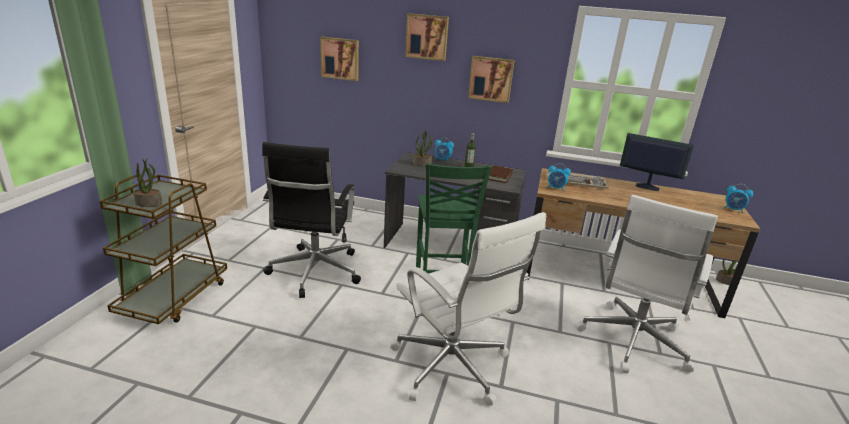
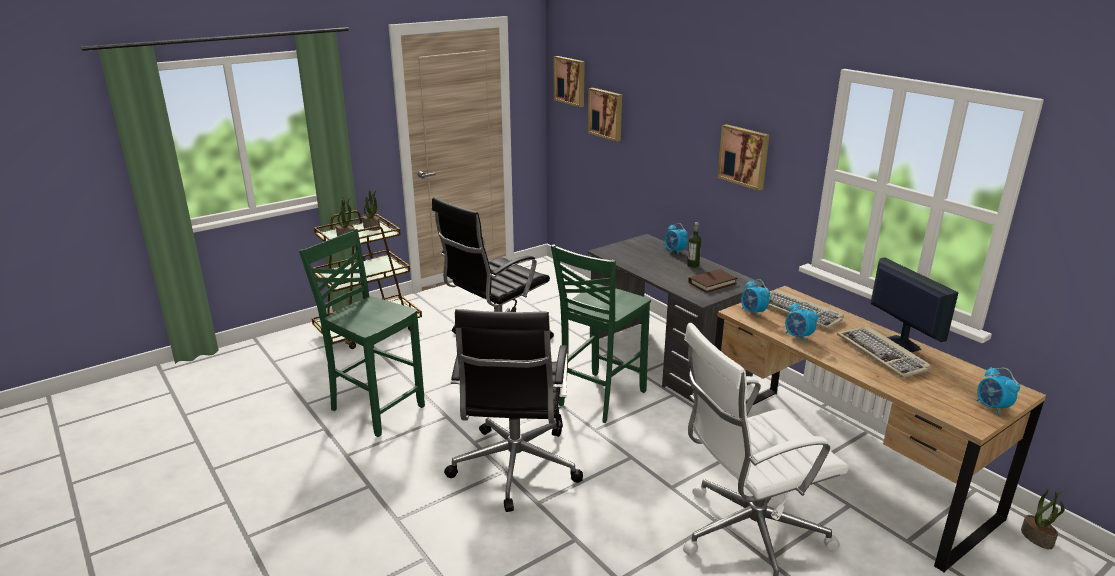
camera: 40 degrees right, 0 degrees up
(271, 369) = (375, 408): none -> green chair
(422, 164) = (641, 251): potted plant -> potted plant (372, 227)
(427, 37) = (682, 96): picture -> picture (570, 81)
(452, 367) = (514, 469): white office chair -> black office chair
(601, 197) = (798, 337): none -> alarm clock
(651, 195) = (883, 354): none -> keyboard

